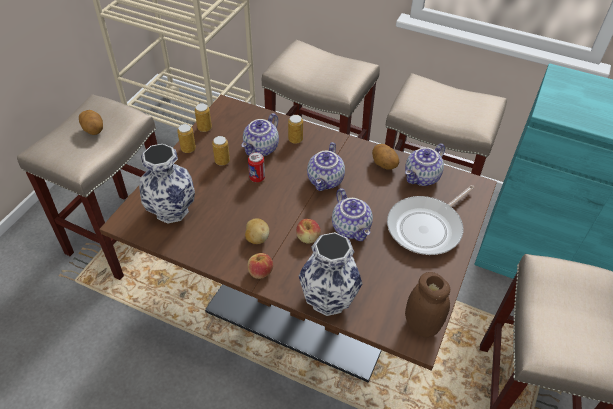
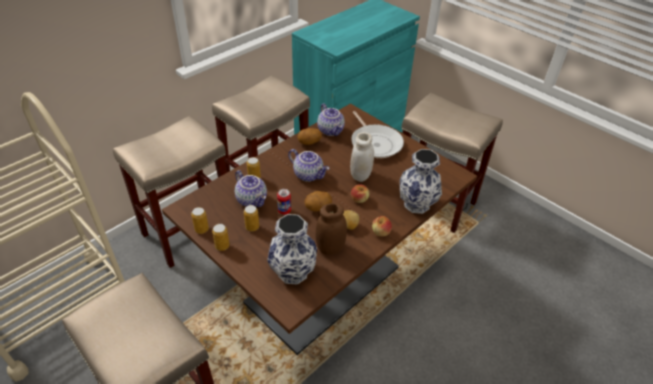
camera: 70 degrees left, 5 degrees down
(94, 130) = (132, 322): potato -> potato (318, 208)
(352, 228) = (360, 175): teapot -> white jar
(421, 325) = (448, 170): brown jar -> brown jar (330, 248)

